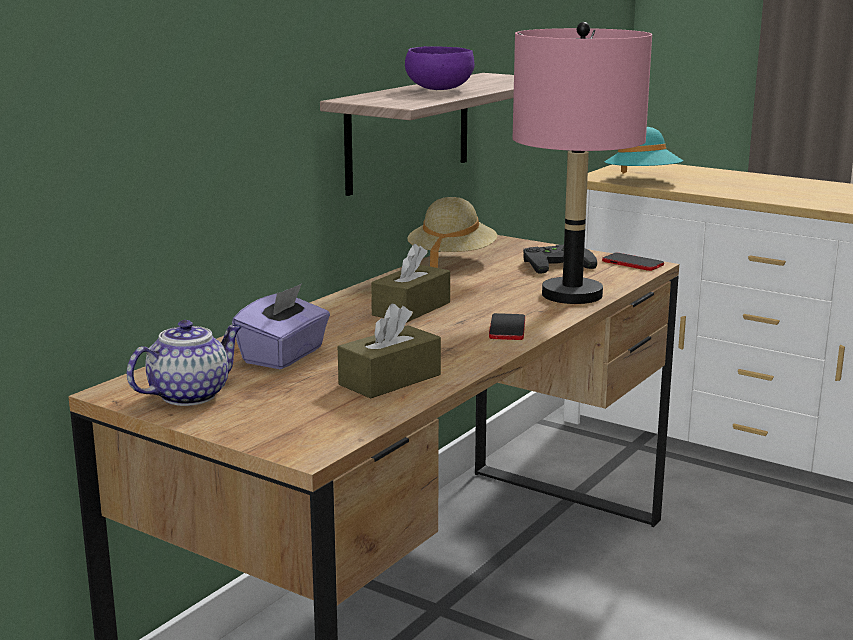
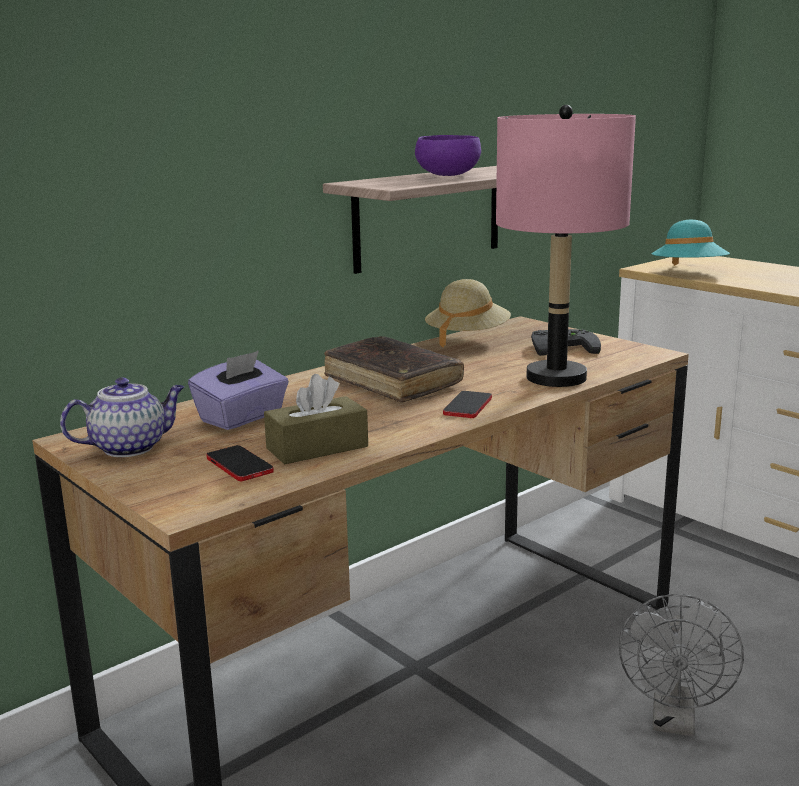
camera: 15 degrees right, 0 degrees up
(411, 309) = (392, 382): brown tissue box -> brown book
(632, 263) = (640, 350): phone -> phone (239, 465)
(707, 625) = (674, 721): none -> grey fan

